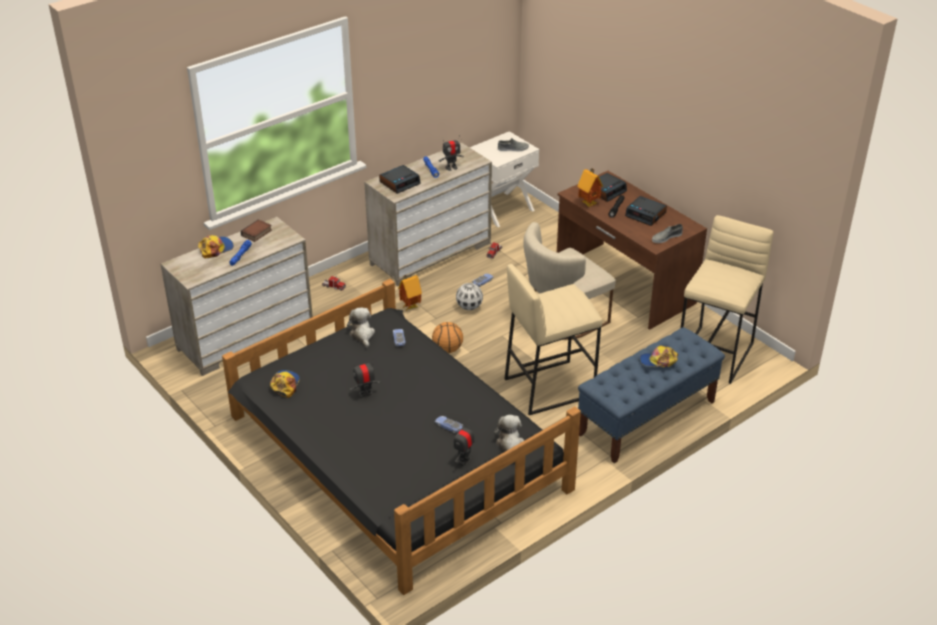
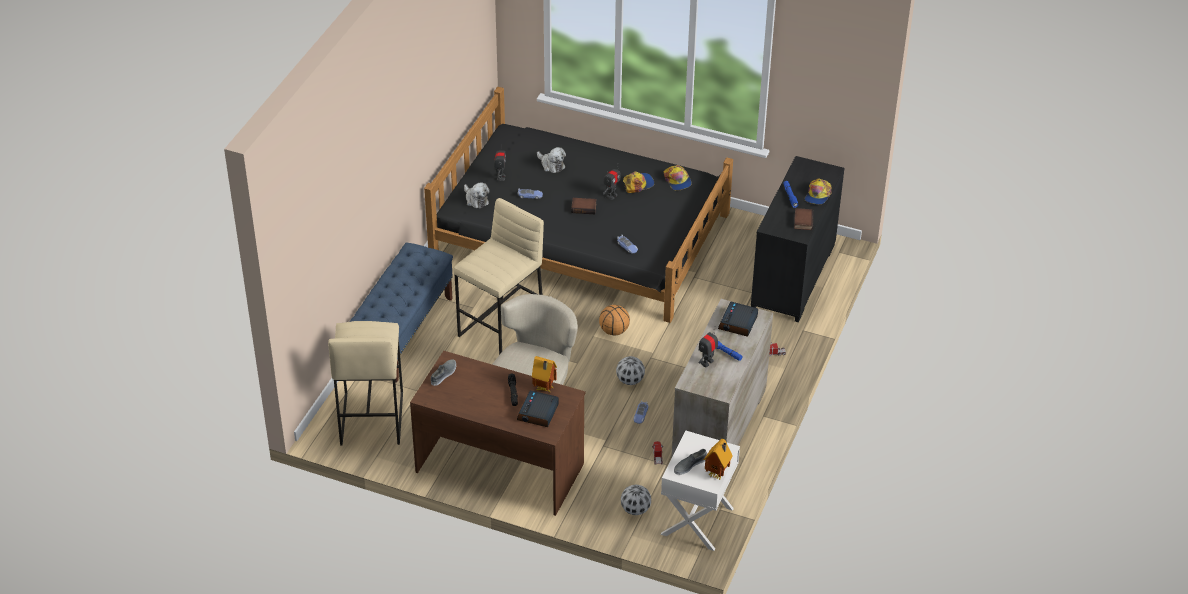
camera: 150 degrees right, 5 degrees up
(245, 336) = (794, 277): beige dresser -> black dresser
(362, 335) = (660, 240): plush toy -> plush toy (551, 165)
(404, 392) = (584, 207): none -> book
(409, 306) = (684, 360): toy house -> toy house (718, 474)
(540, 228) = (636, 510): none -> football
(646, 214) = (479, 396): alarm clock -> none
(658, 361) = (397, 292): cap -> cap (638, 184)

